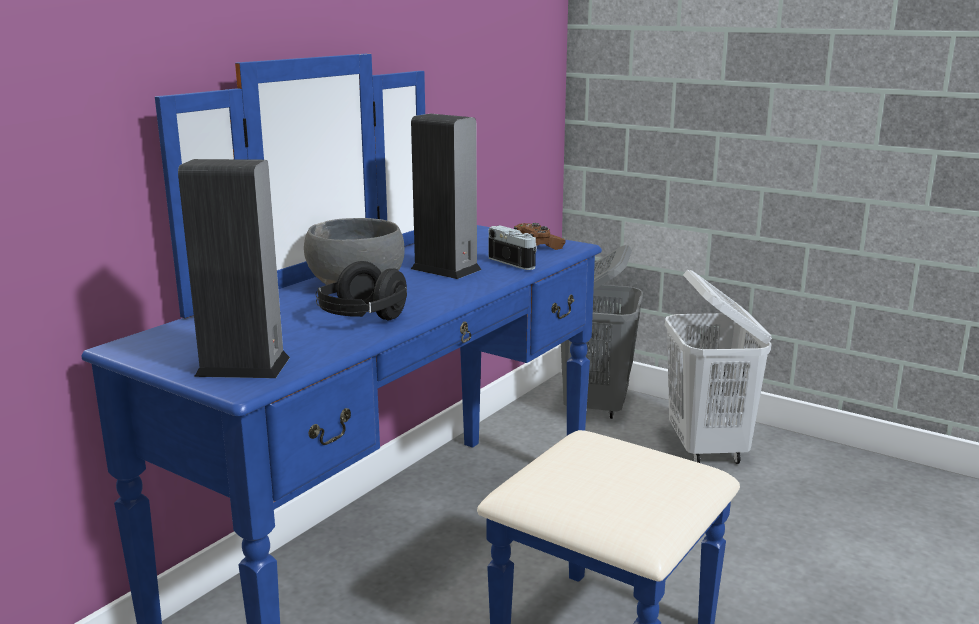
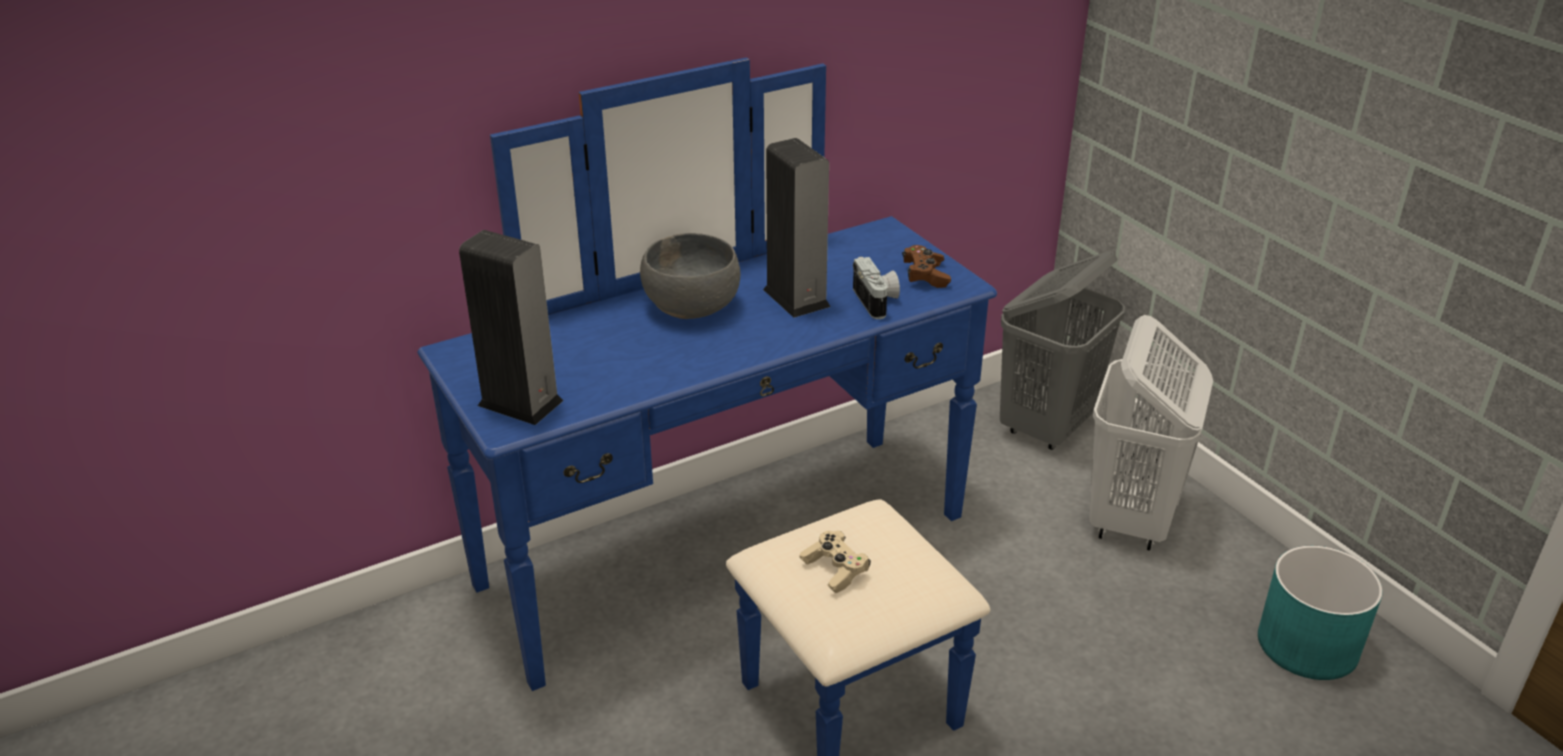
camera: 25 degrees right, 15 degrees up
(362, 319) = (659, 361): black headphones -> none
(597, 480) = (835, 570): none -> beige game controller
(898, 493) = (1308, 644): none -> turquoise planter

